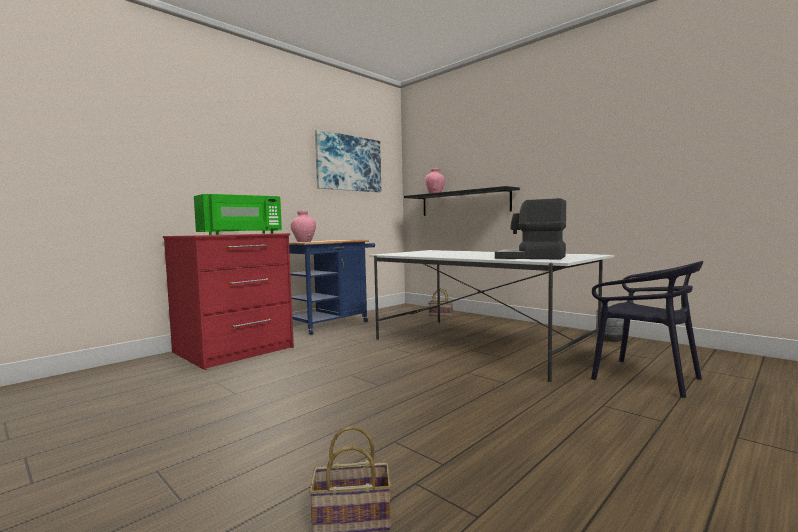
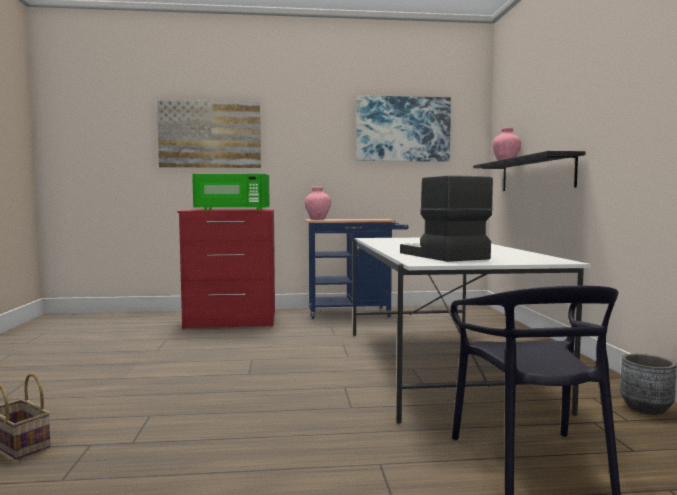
camera: 40 degrees right, 0 degrees up
(177, 151) = (210, 134): none -> picture
(441, 315) = (490, 325): basket -> none

